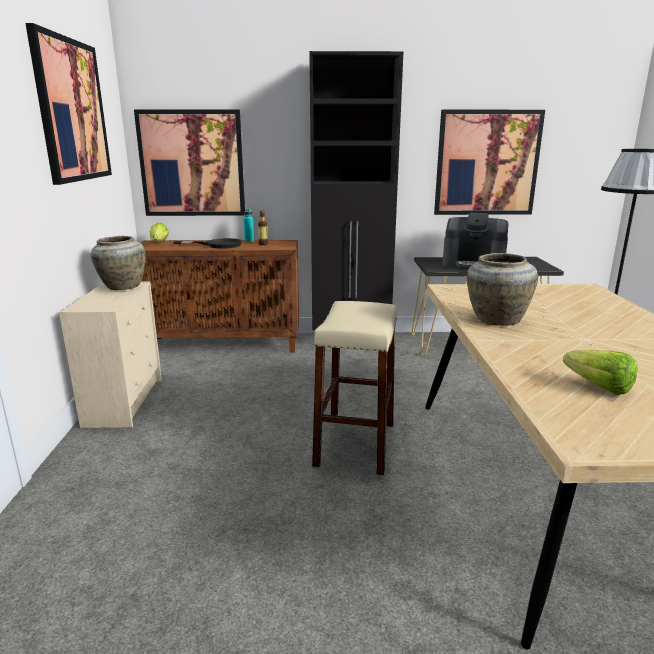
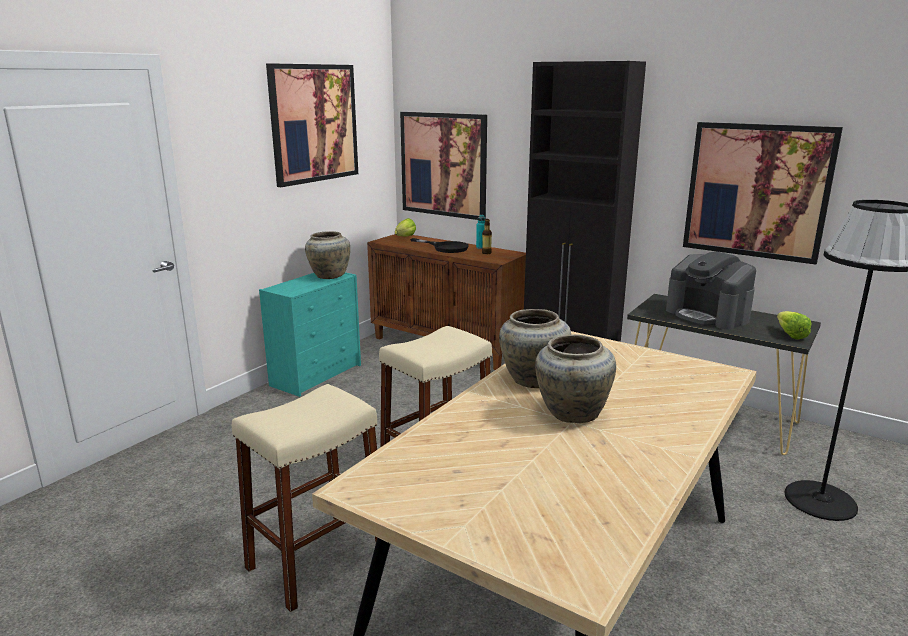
camera: 35 degrees right, 0 degrees up
(124, 401) = (317, 375): beige dresser -> turquoise dresser
(367, 573) = (317, 560): none -> beige stool
(572, 334) = (571, 413): none -> beige vase
(594, 385) = (471, 457): lettuce -> lettuce (789, 334)

